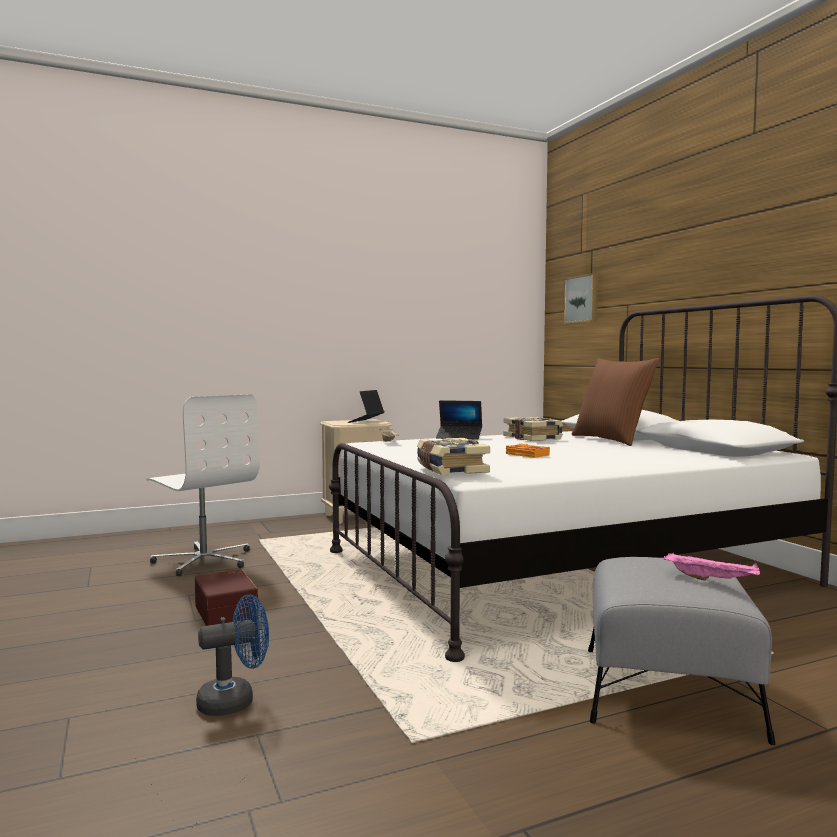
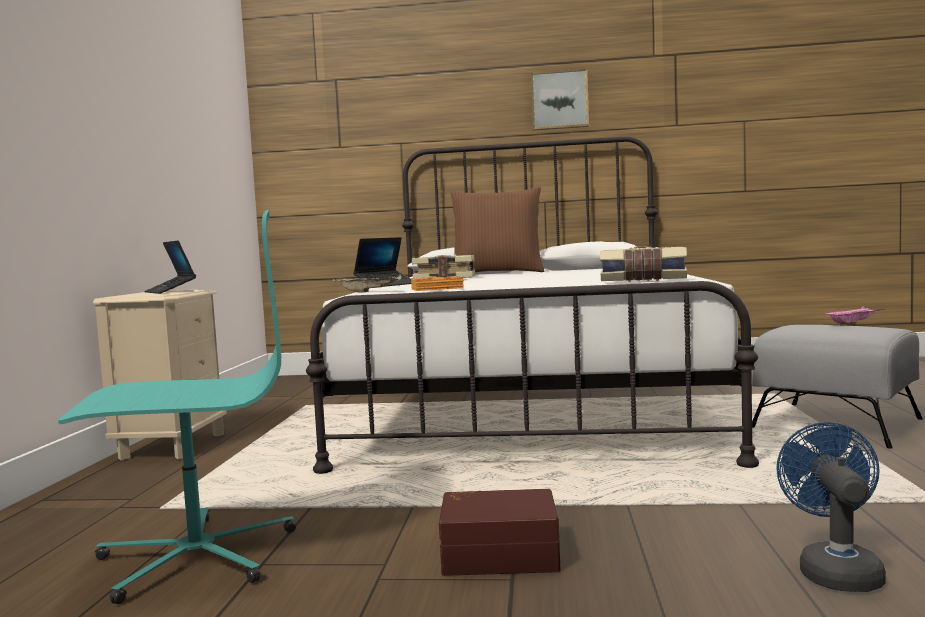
camera: 60 degrees left, 0 degrees up
(204, 560) = (195, 556): white office chair -> turquoise office chair
(527, 455) = (558, 278): orange book -> orange book (437, 289)
(582, 299) = (326, 136): picture -> picture (559, 100)

